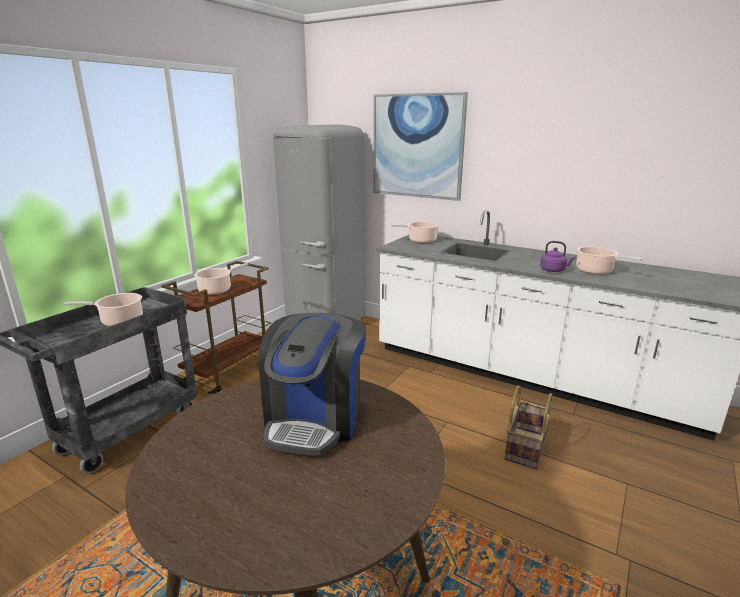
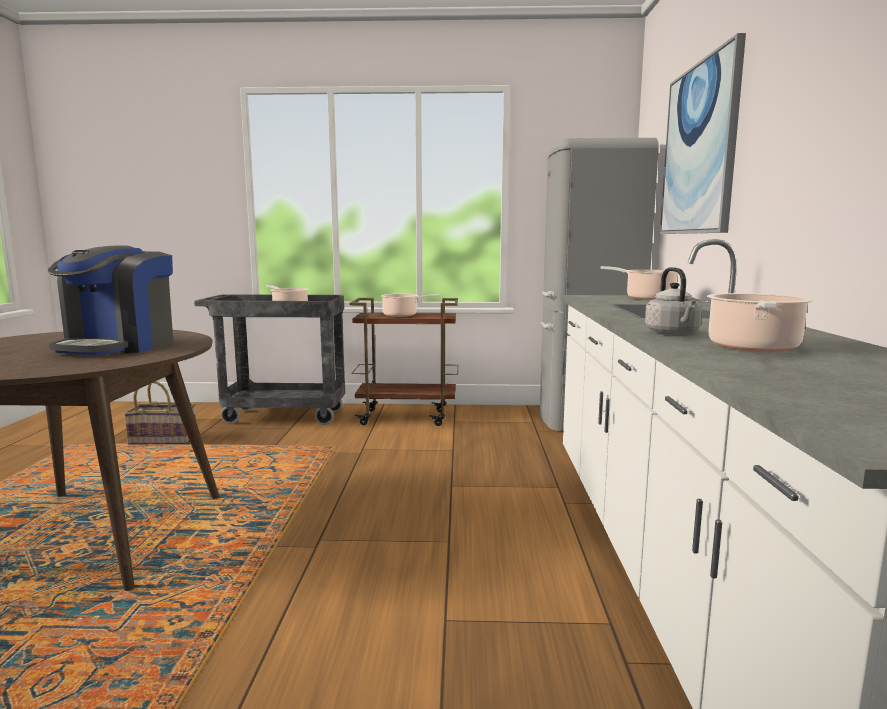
camera: 60 degrees right, 10 degrees down
(315, 418) = (119, 346): coffee machine -> coffee machine turned 60 degrees counterclockwise
(524, 447) = (448, 619): basket -> basket (164, 440)
(554, 270) = (673, 333): purple kettle -> grey kettle

